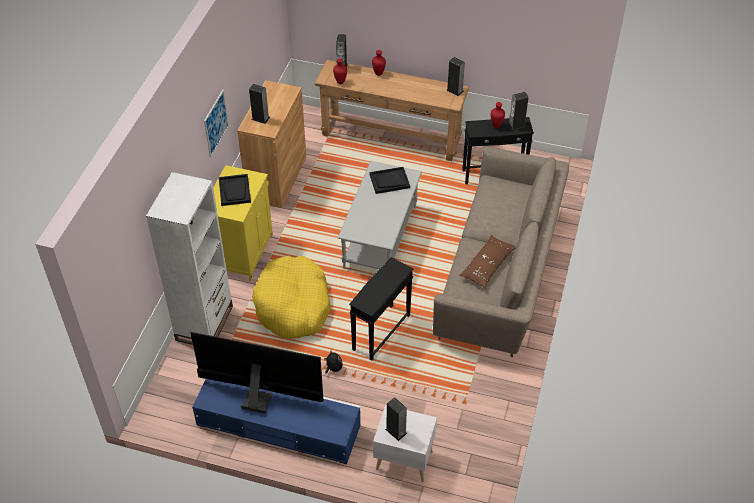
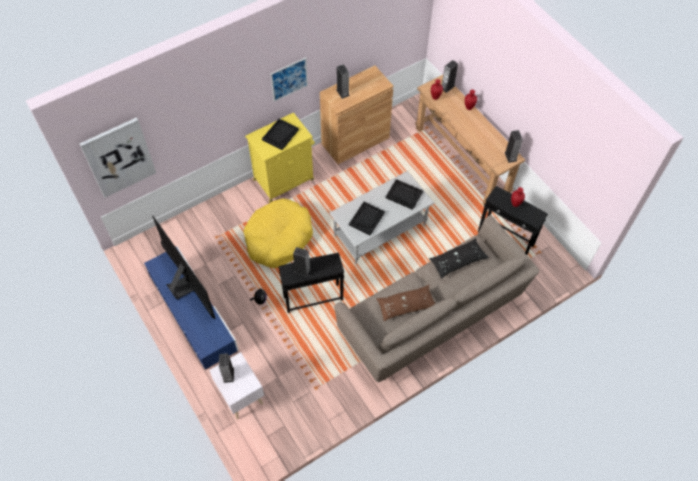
camera: 40 degrees right, 10 degrees up
(119, 287) = (119, 157): none -> picture
(204, 323) = (217, 211): white bookcase -> none
(378, 220) = (366, 219): none -> black tray
(491, 203) = (458, 261): none -> black pillow
(516, 125) = (531, 214): speaker -> speaker (302, 270)

